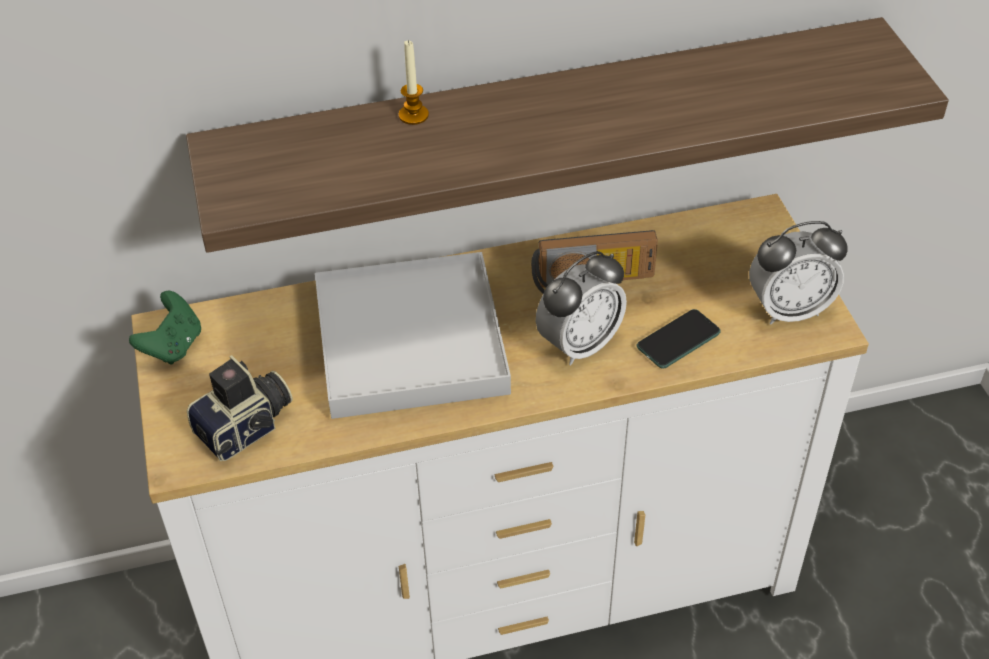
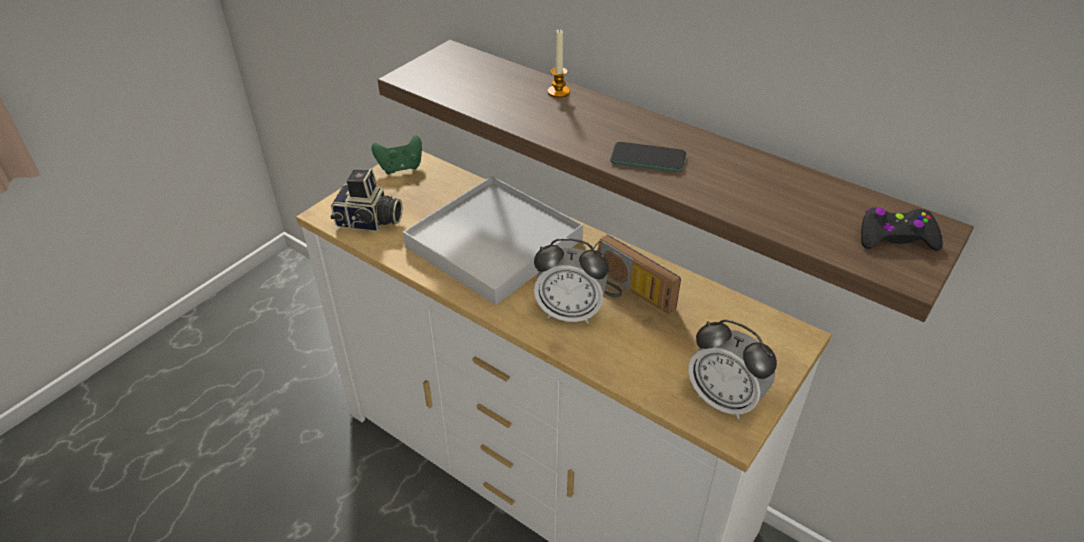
camera: 50 degrees right, 5 degrees down
(678, 340) = (627, 356): phone -> phone (648, 158)
(859, 63) = (895, 238): none -> black game controller

